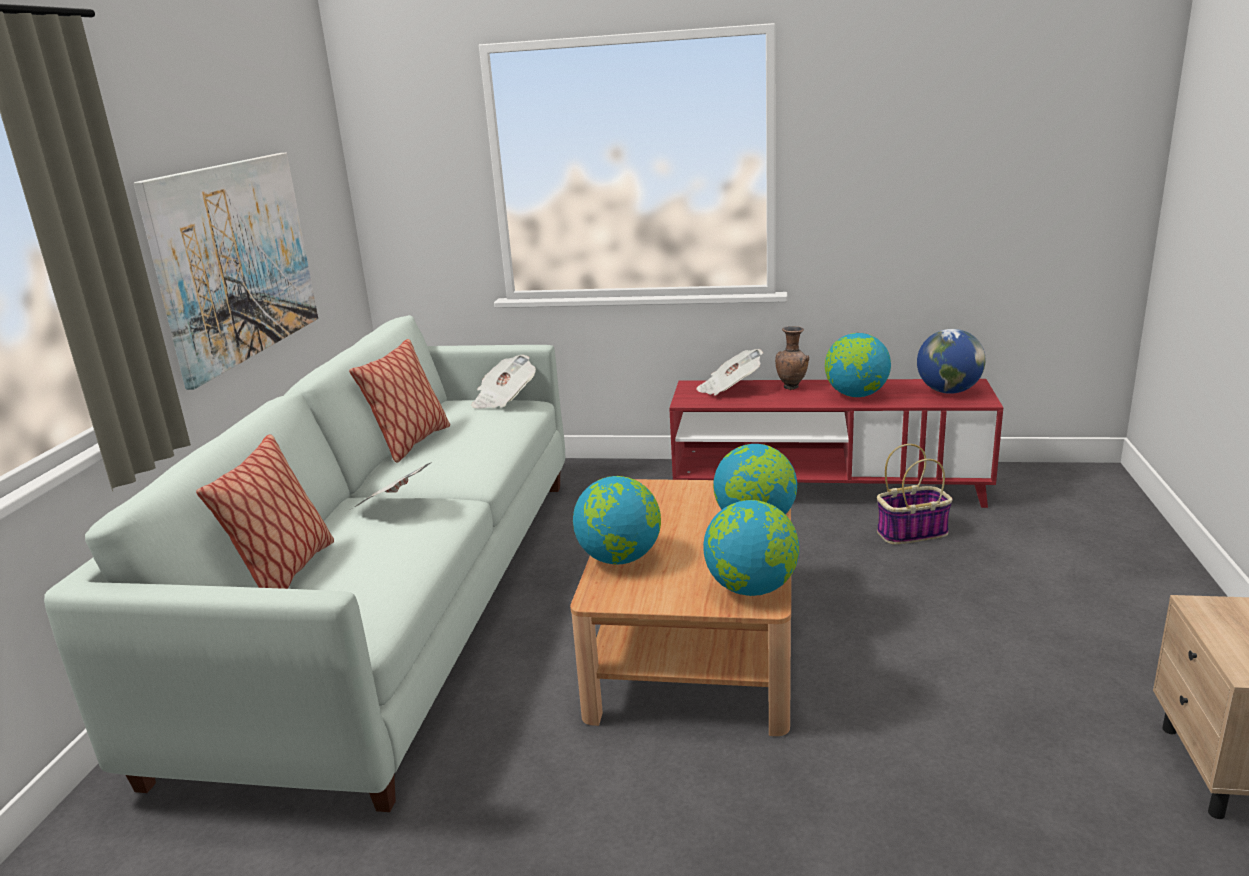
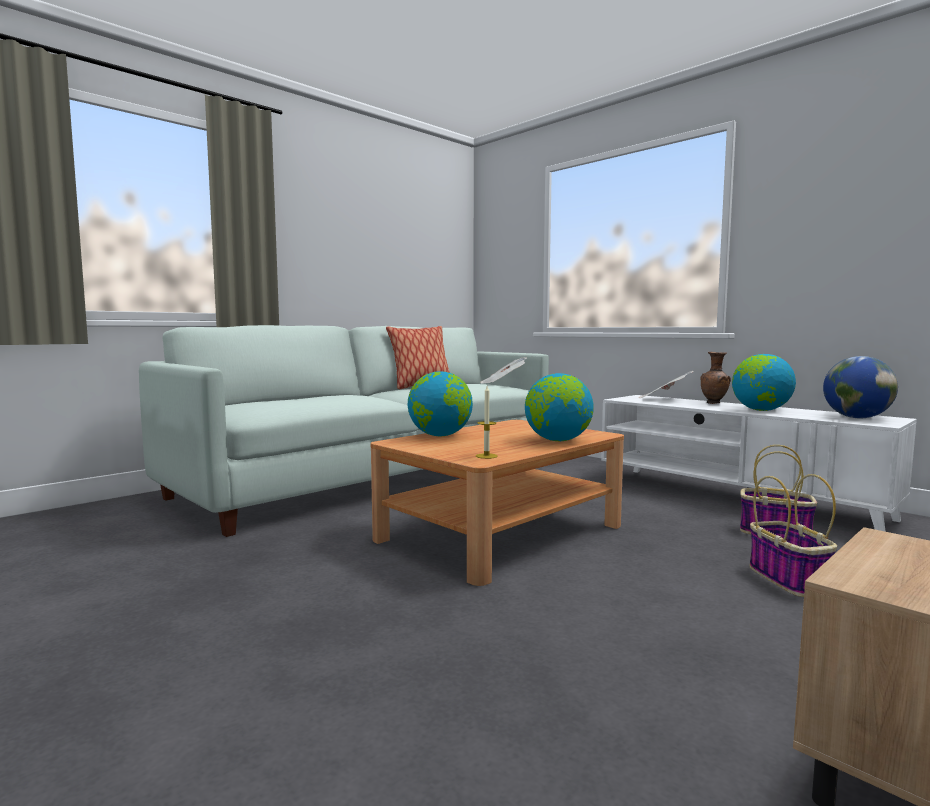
camera: 35 degrees right, 15 degrees down
(236, 261) = (361, 268): picture -> none
(286, 573) = (265, 400): pillow -> none
(394, 506) = (359, 395): newspaper -> none
(752, 589) = (486, 456): globe -> candle
(827, 489) = (735, 498): red tv stand -> white tv stand
(987, 597) = (789, 580): none -> basket

